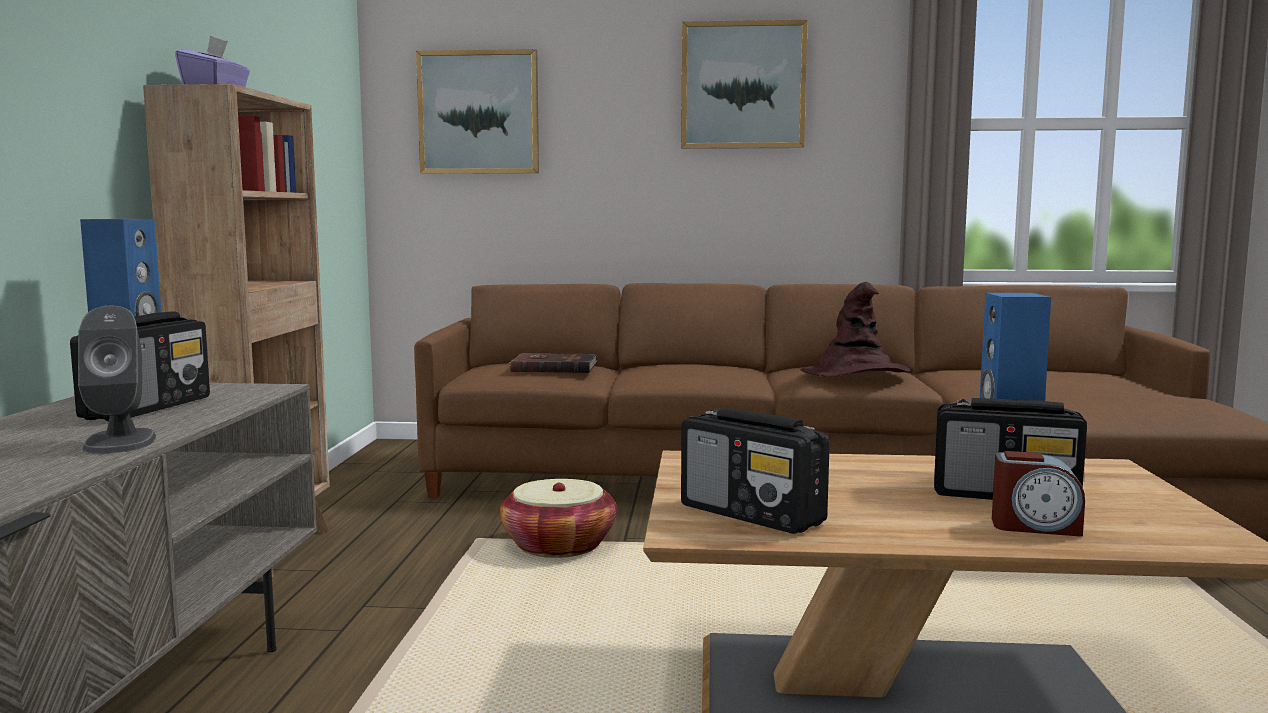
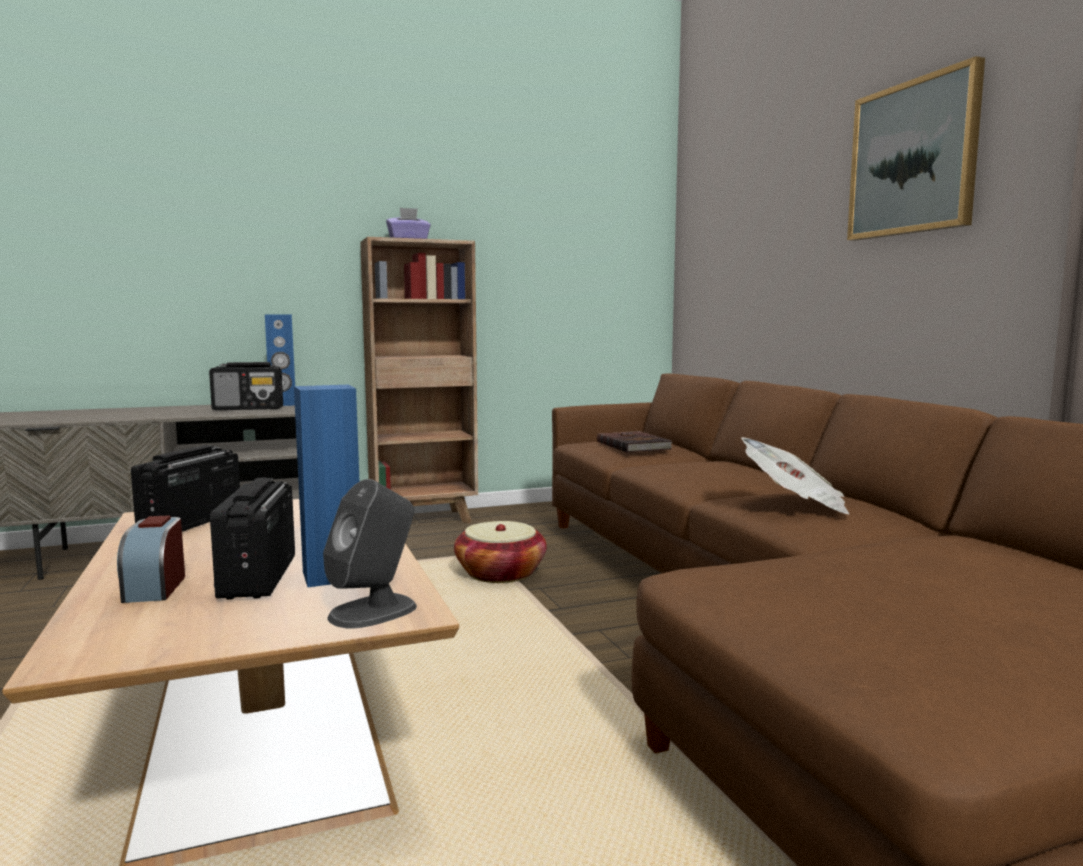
camera: 65 degrees right, 0 degrees up
(120, 442) = (169, 415): grey speaker -> grey speaker (374, 611)
(479, 113) = (727, 225): picture -> none
(855, 373) = (795, 504): brown hat -> newspaper

